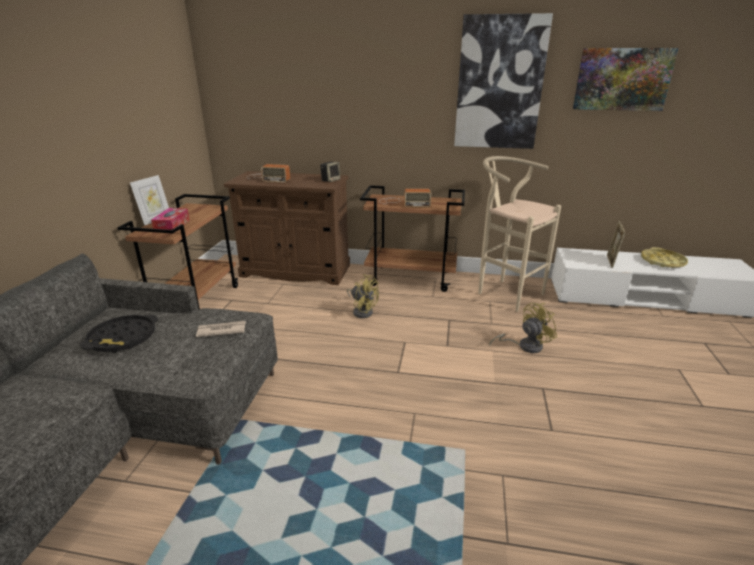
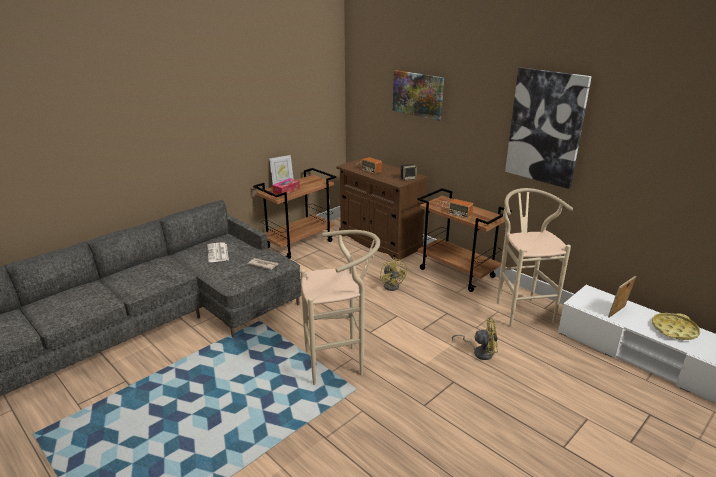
camera: 35 degrees right, 0 degrees up
(123, 338) = (218, 253): black tray -> newspaper
(407, 426) = (340, 363): none -> beige stool
(622, 79) = (654, 143): picture -> picture (418, 94)

